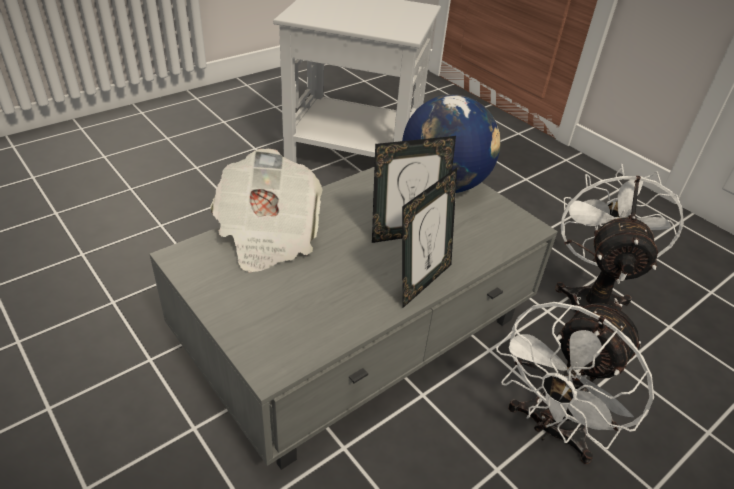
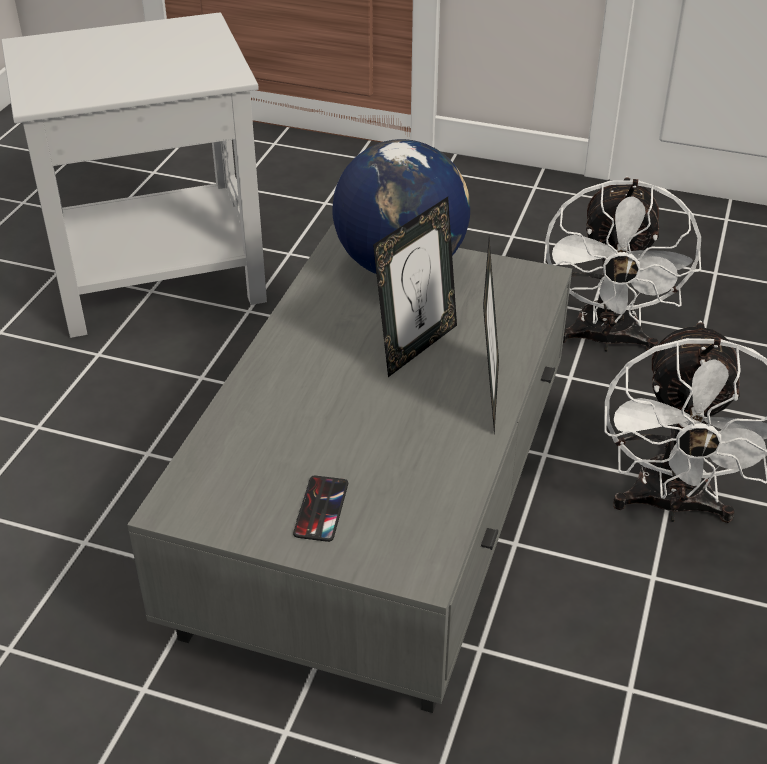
camera: 30 degrees left, 0 degrees up
(254, 298) = (321, 509): none -> phone
(268, 234) = (254, 426): newspaper -> none
(592, 299) = (606, 340): white fan -> white fan turned 150 degrees counterclockwise

